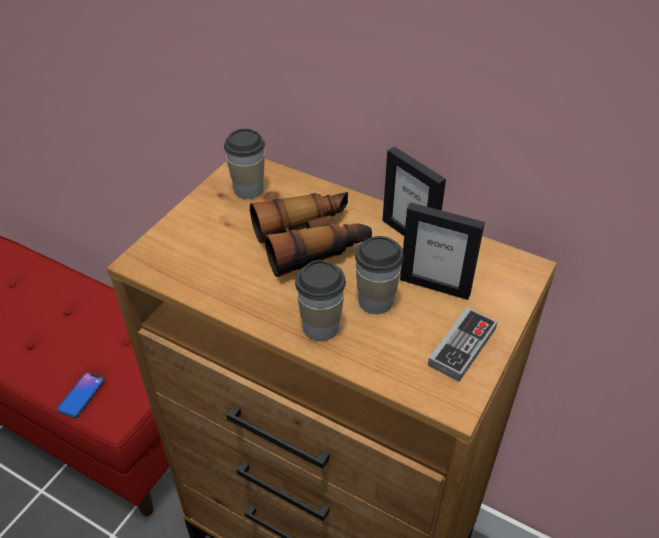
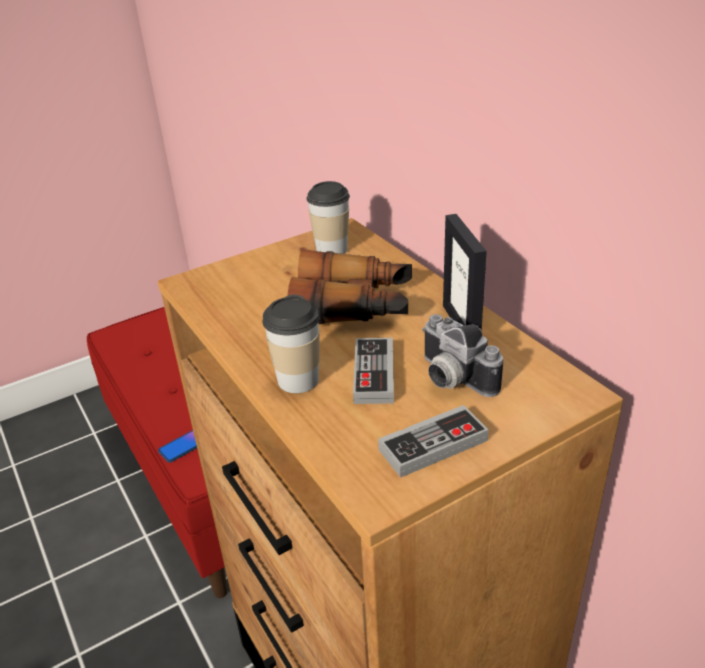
camera: 30 degrees right, 10 degrees down
(376, 301) = (374, 374): cup -> game controller
(435, 286) = (450, 379): picture frame -> camera

